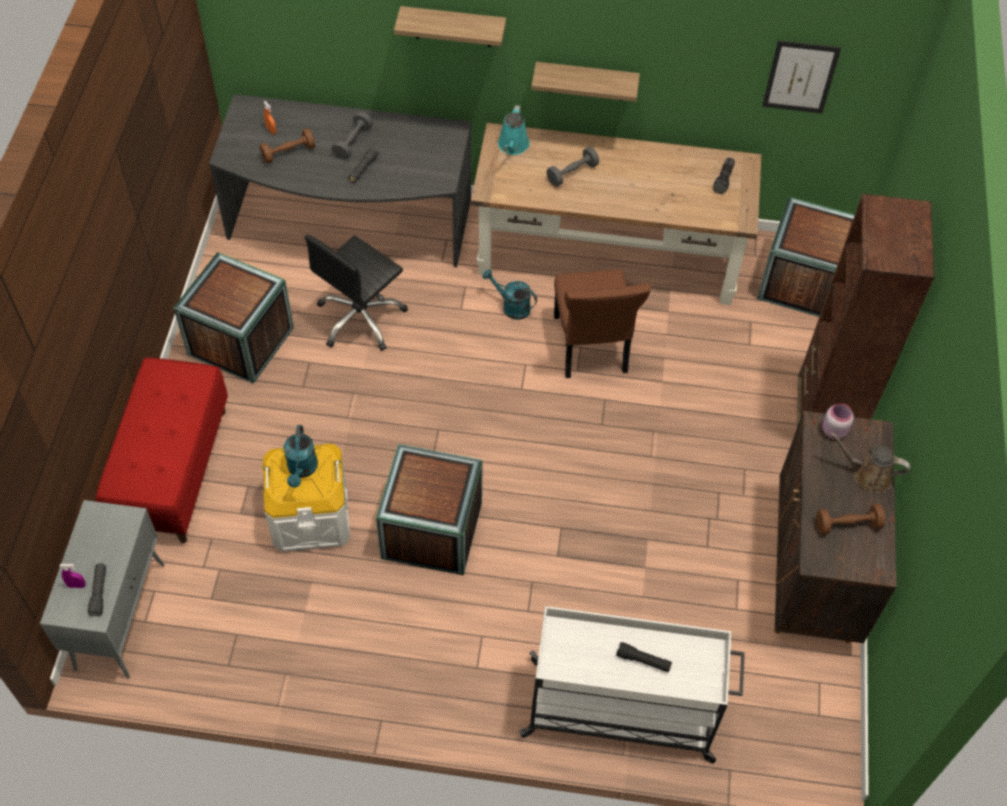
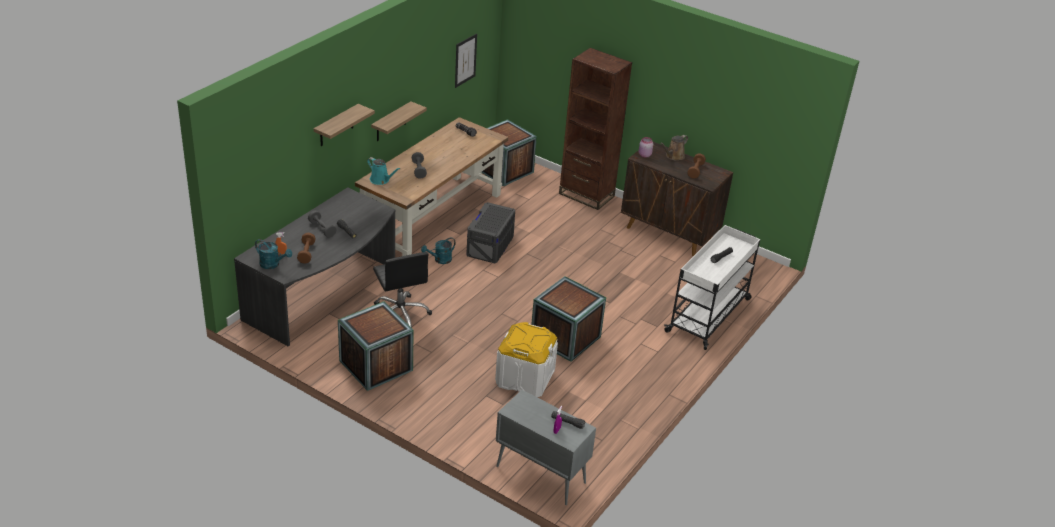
camera: 65 degrees left, 20 degrees down
(172, 470) = (451, 422): red bench -> none
(302, 470) = (526, 336): turquoise watering can -> turquoise watering can (273, 264)
(590, 347) = (490, 245): brown chair -> grey storage box

